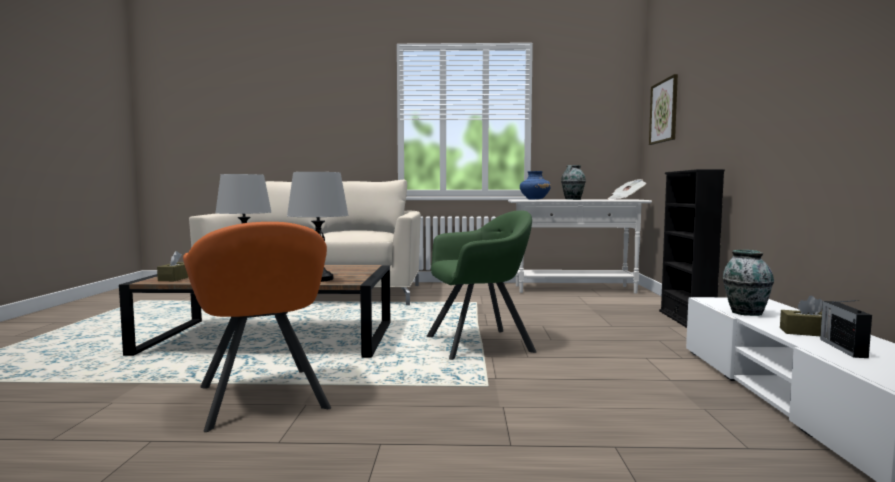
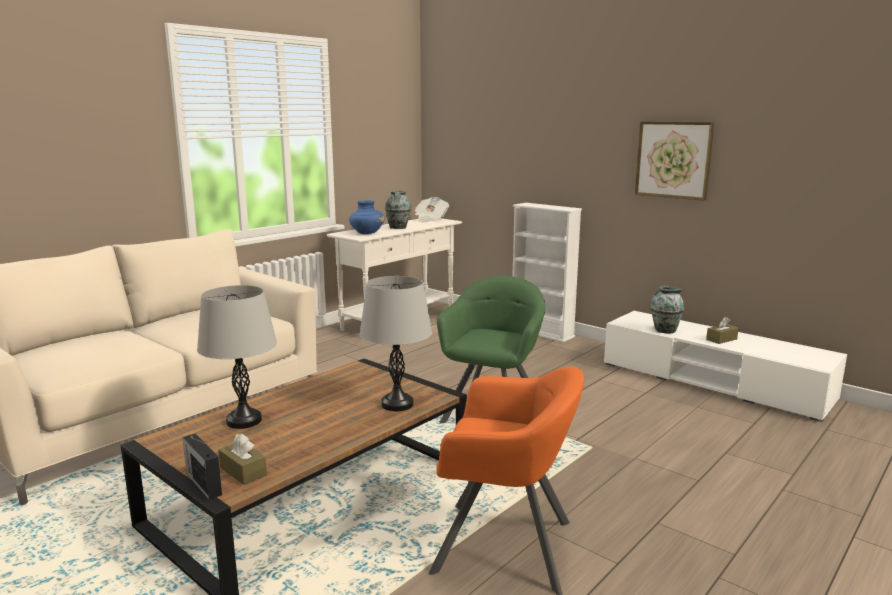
camera: 50 degrees left, 10 degrees up
(664, 111) = (468, 133): picture -> picture (673, 160)
(686, 320) = (541, 332): black bookcase -> white bookcase
(842, 348) = (755, 347): radio -> radio (203, 483)

